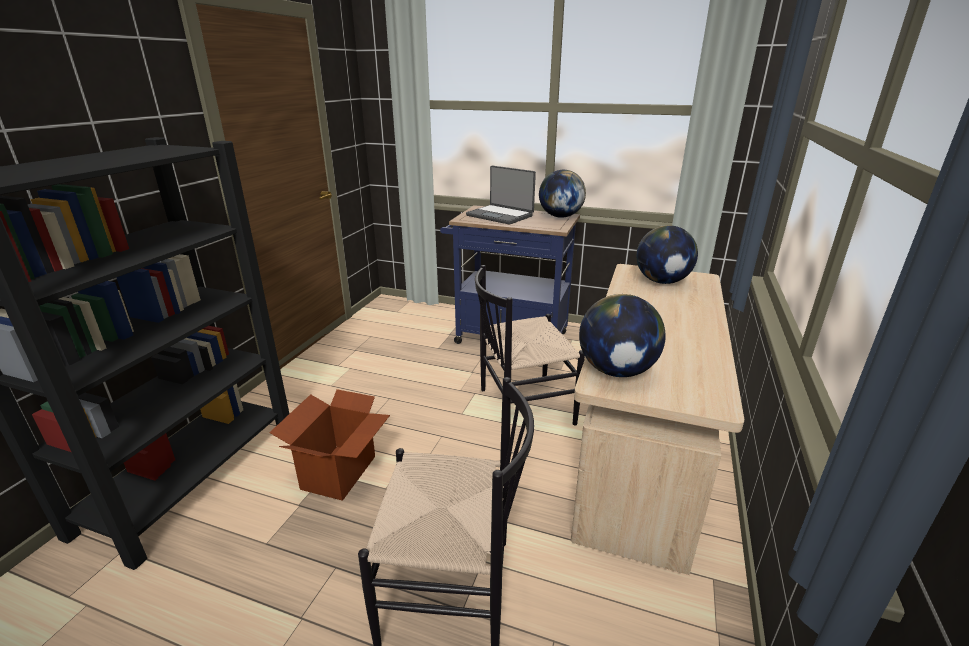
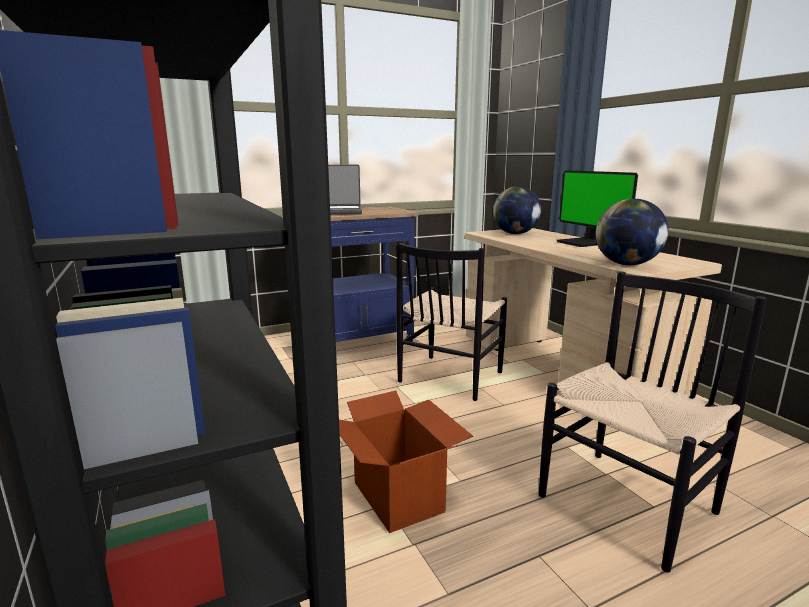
camera: 45 degrees left, 10 degrees down
(560, 216) = (381, 208): globe -> none
(688, 321) = (583, 243): none -> monitor

